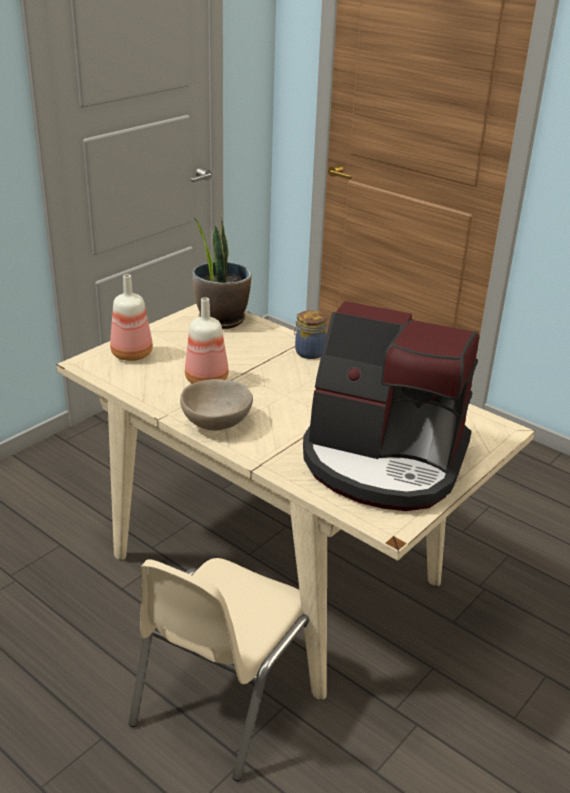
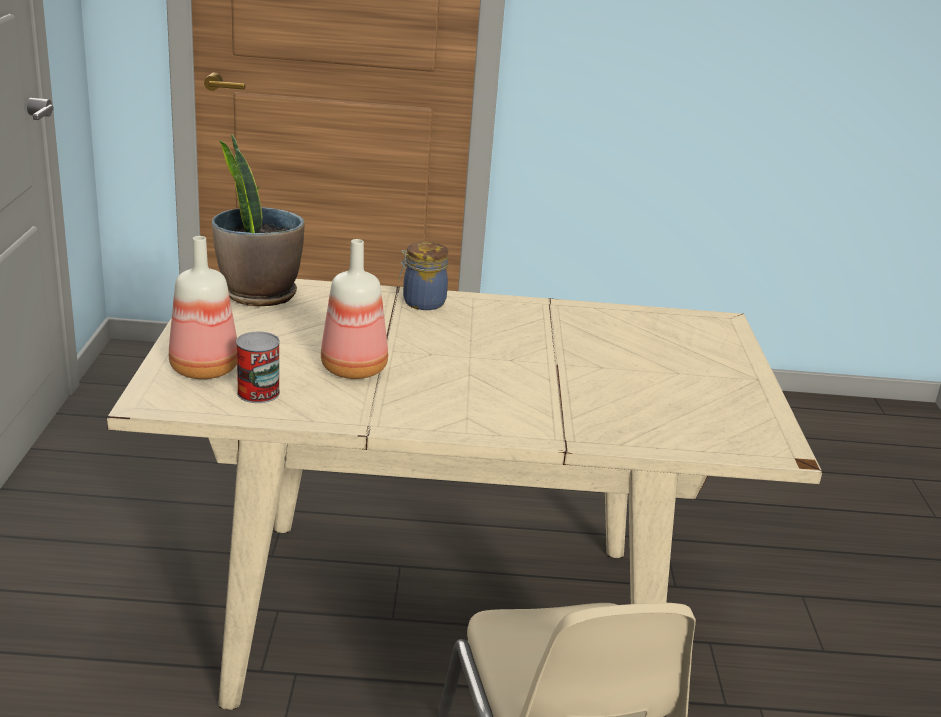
camera: 40 degrees left, 5 degrees down
(139, 376) = (258, 393): none -> can
(216, 423) = (445, 414): beige bowl -> none
(383, 461) = (673, 389): coffee machine -> none

